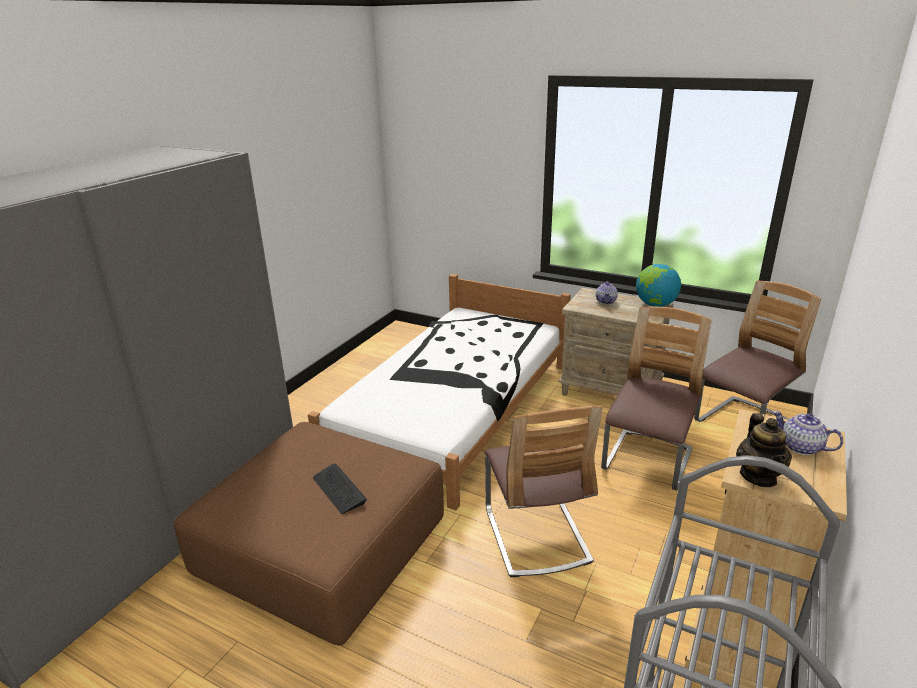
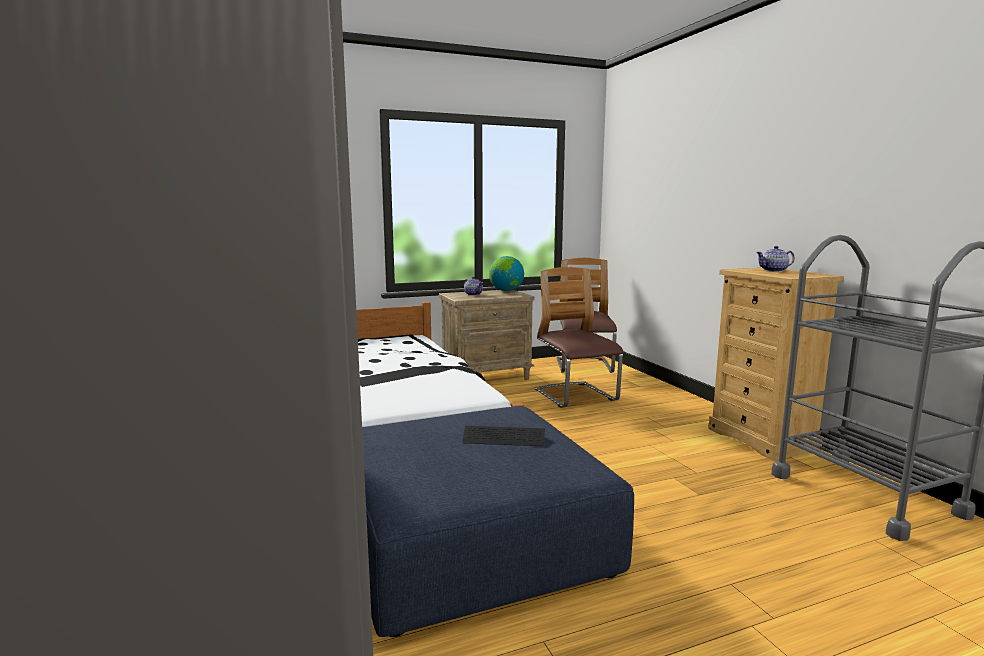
camera: 50 degrees left, 15 degrees down
(324, 545) = (471, 538): brown ottoman -> blue ottoman
(536, 535) = (596, 451): chair -> none
(758, 476) = (794, 276): teapot -> none

